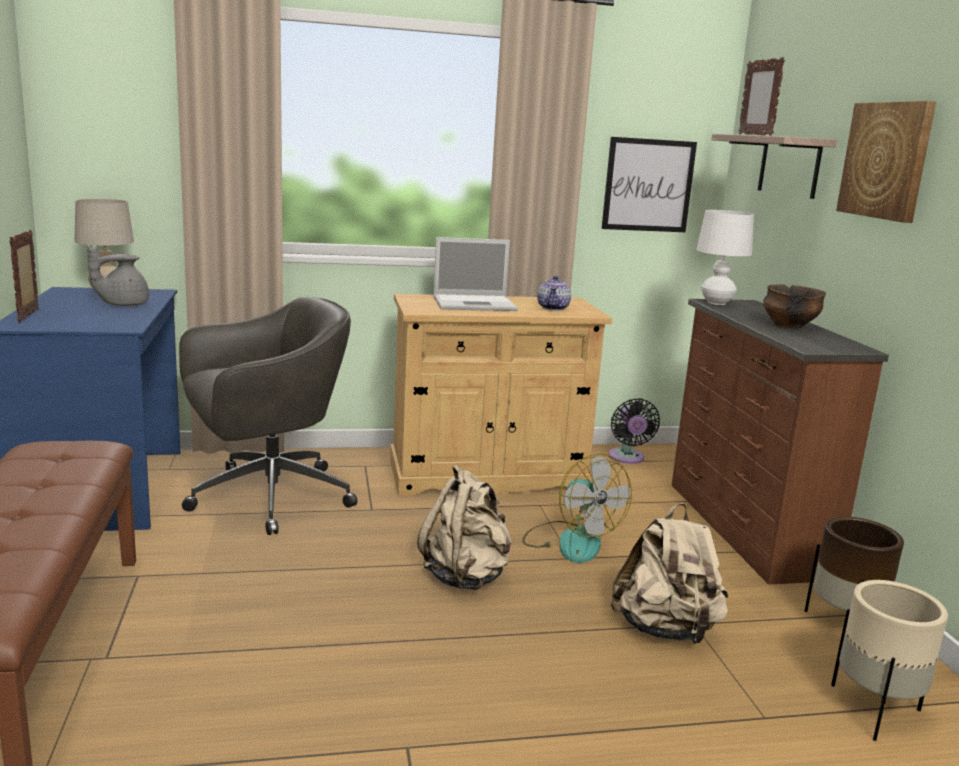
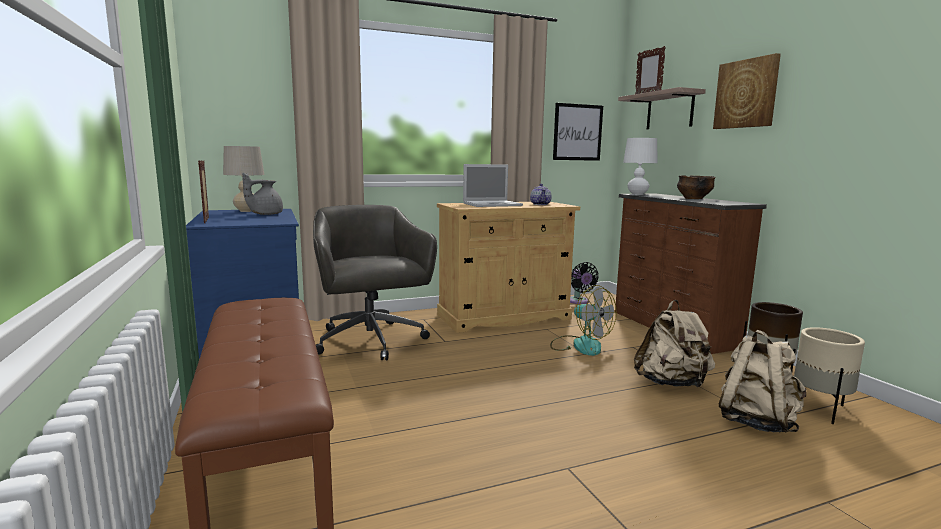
camera: 10 degrees left, 5 degrees down
(266, 498) = (371, 342): grey office chair -> grey office chair turned 75 degrees counterclockwise
(466, 576) = (531, 370): beige backpack -> beige backpack (756, 422)

